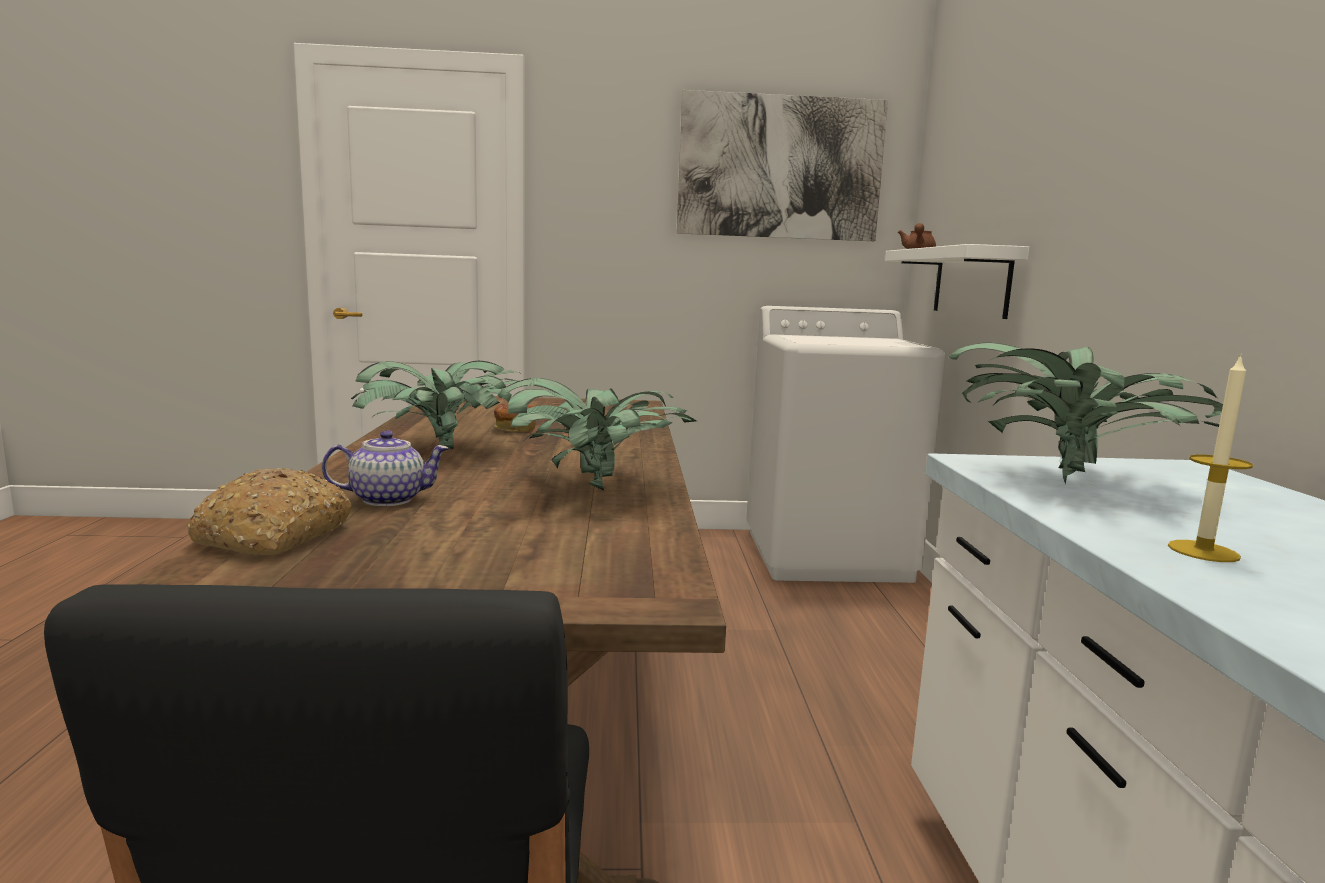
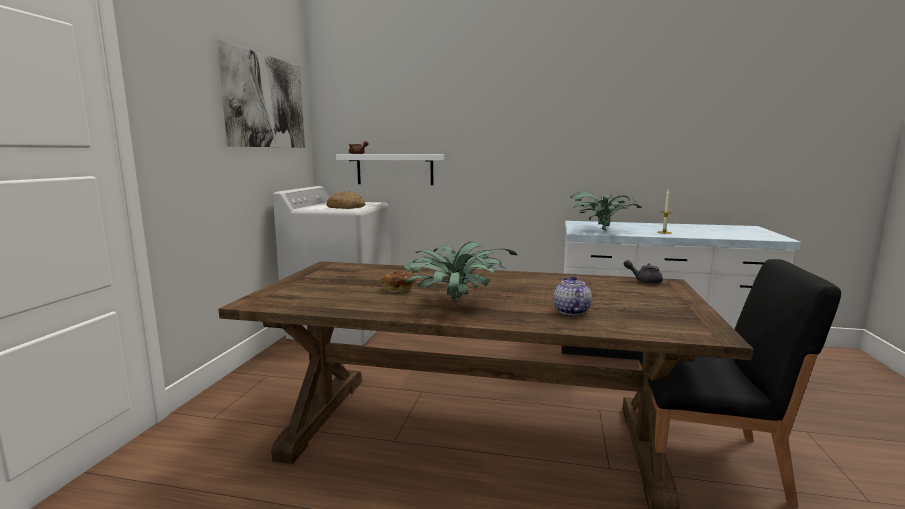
camera: 75 degrees left, 0 degrees up
(274, 536) = (639, 327): bread -> bread (346, 207)
(593, 488) = (542, 282): potted plant -> none
(661, 569) = (644, 281): none -> grey teapot

